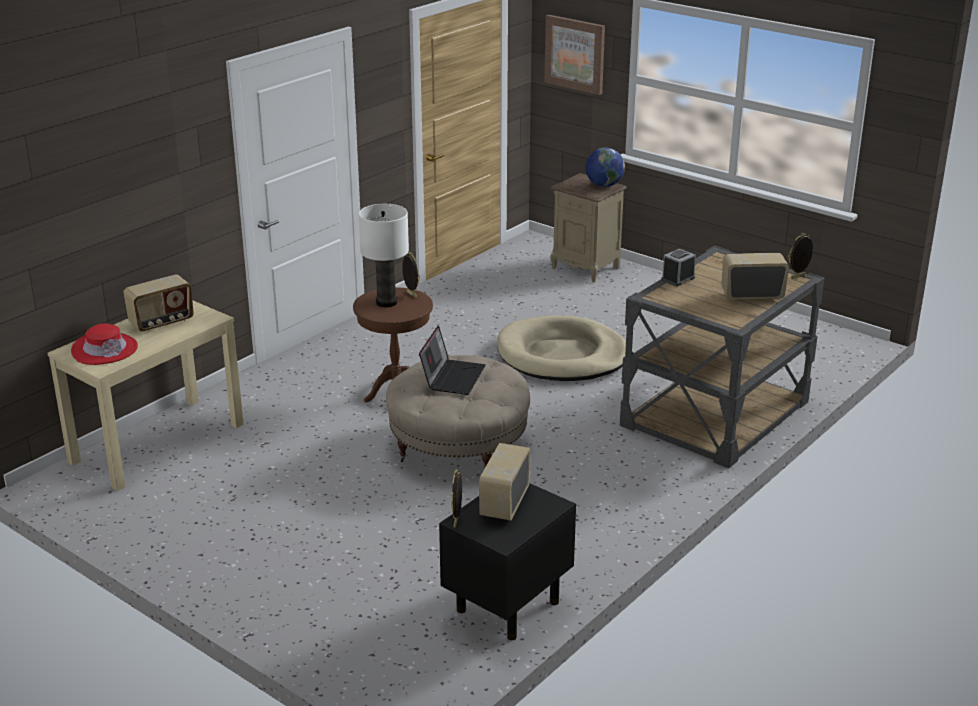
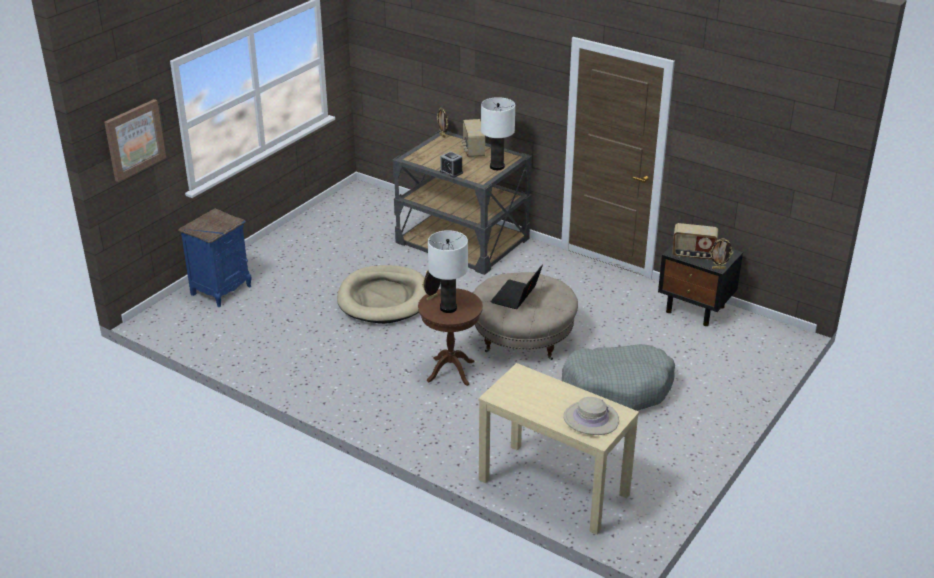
camera: 95 degrees left, 5 degrees up
(105, 349) = (591, 419): red hat -> beige hat
(162, 322) = (534, 398): radio -> none
(323, 506) = (618, 388): none -> grey dog bed
(452, 377) = (516, 296): laptop -> laptop turned 75 degrees counterclockwise
(585, 268) = (222, 291): beige nightstand -> blue nightstand
(604, 185) = (213, 217): globe -> none
(698, 309) = (496, 167): none -> white table lamp

